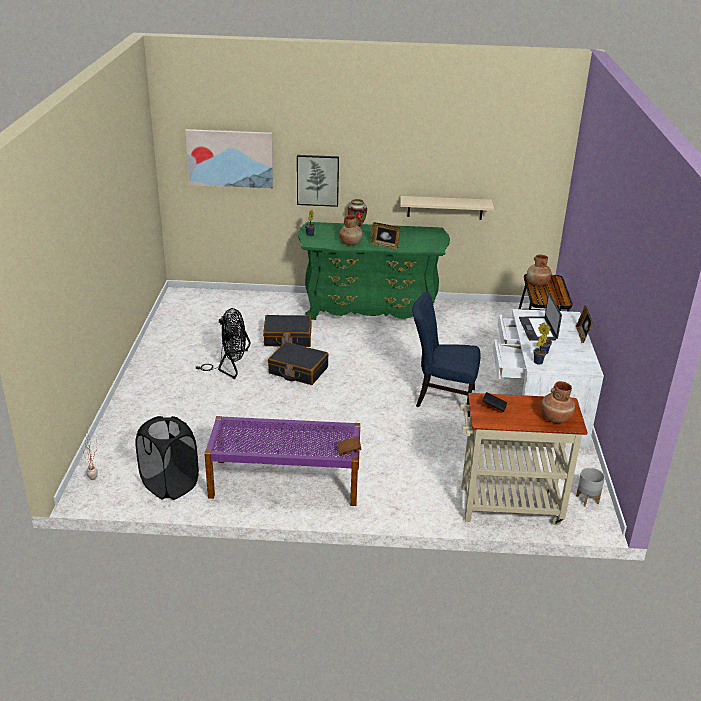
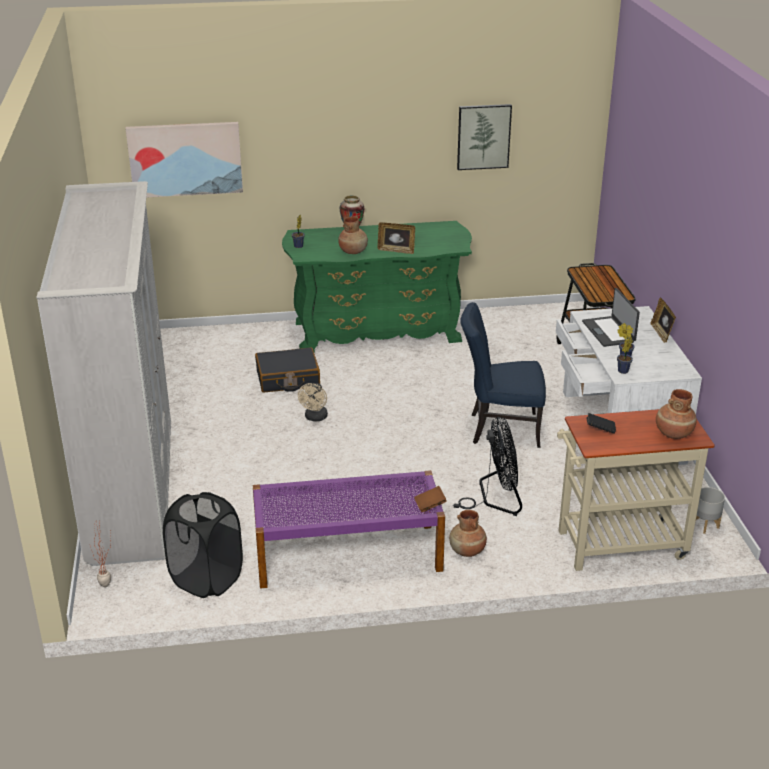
camera: 10 degrees left, 0 degrees up
(140, 406) = (132, 487): none -> white wardrobe
(229, 364) = (226, 421): black fan -> black fan (494, 494)
(298, 371) = (315, 418): black suitcase -> beige fan
(317, 180) = (299, 176): picture -> picture (483, 136)
(445, 208) = (458, 196): beige shelf -> none
(537, 283) = (586, 277): brown vase -> brown vase (467, 551)

